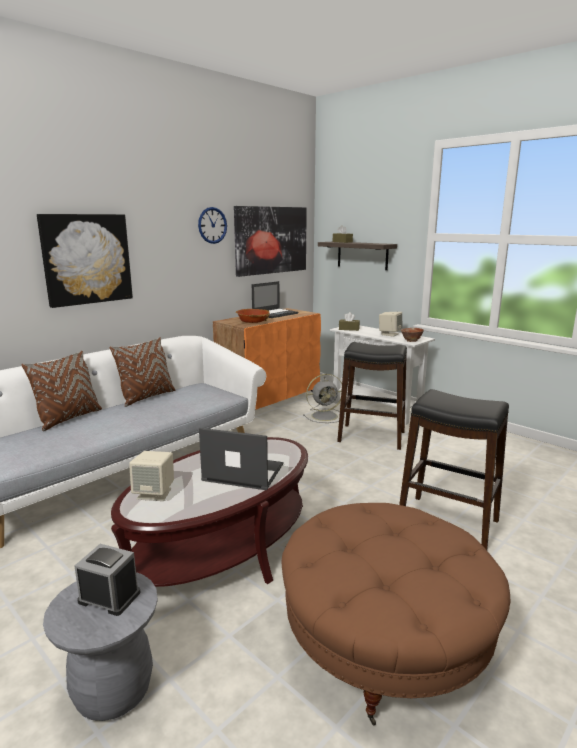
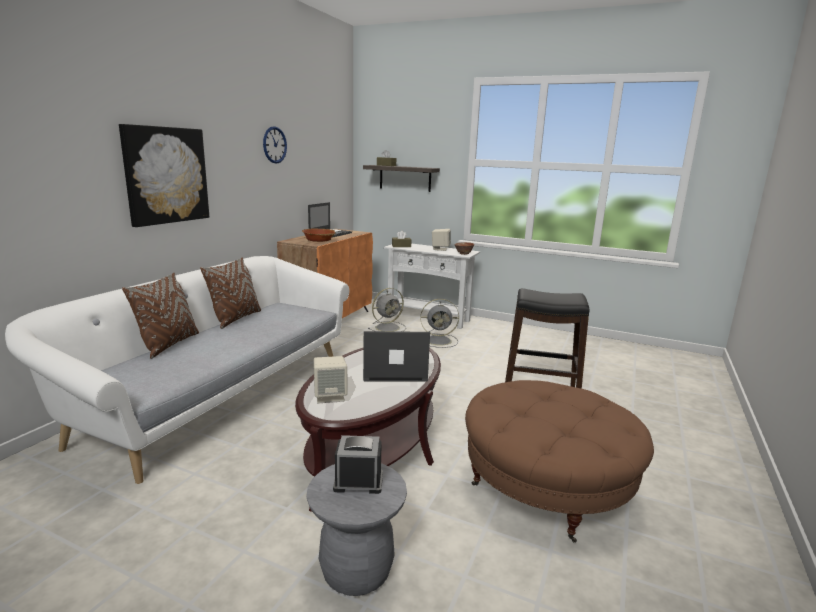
camera: 20 degrees left, 0 degrees up
(271, 240) = (321, 162): picture -> none
(372, 436) = (439, 340): black stool -> grey fan

